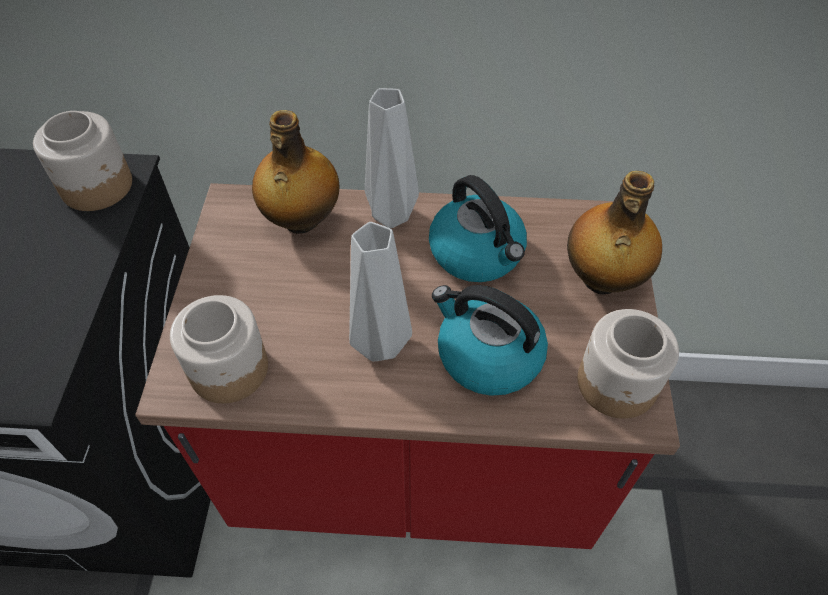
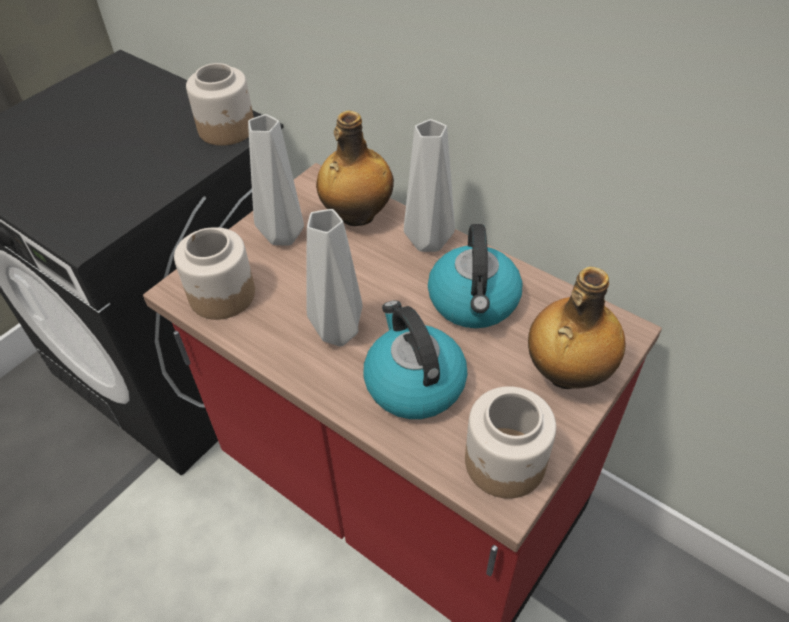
camera: 35 degrees right, 5 degrees down
(240, 277) = (281, 236): none -> grey vase

